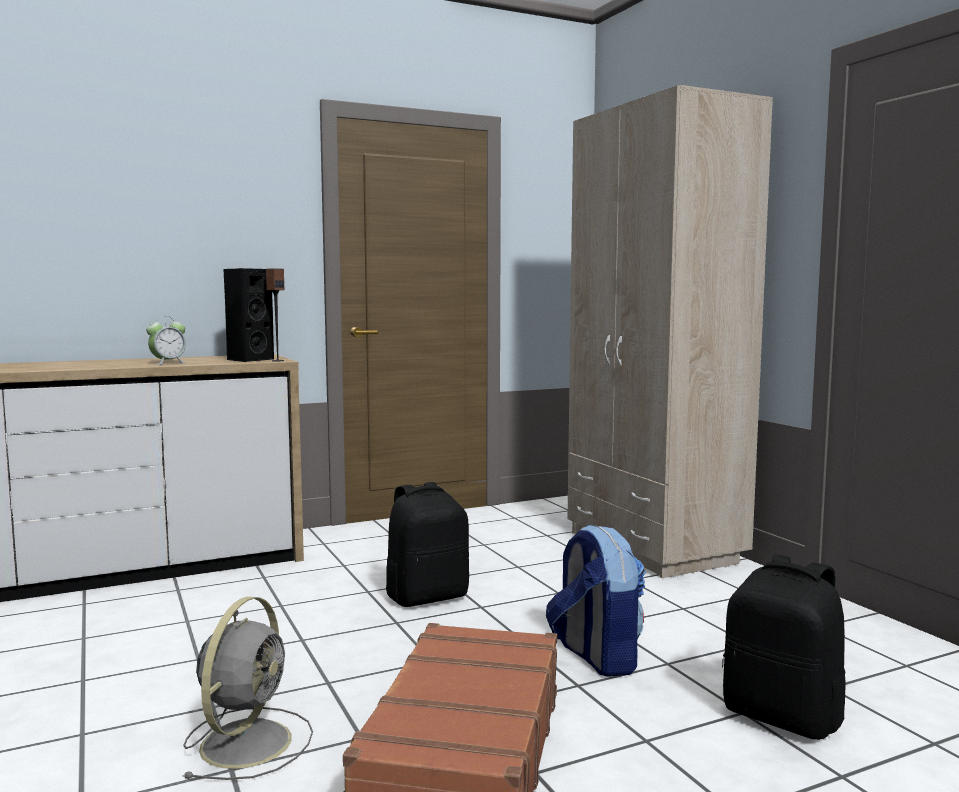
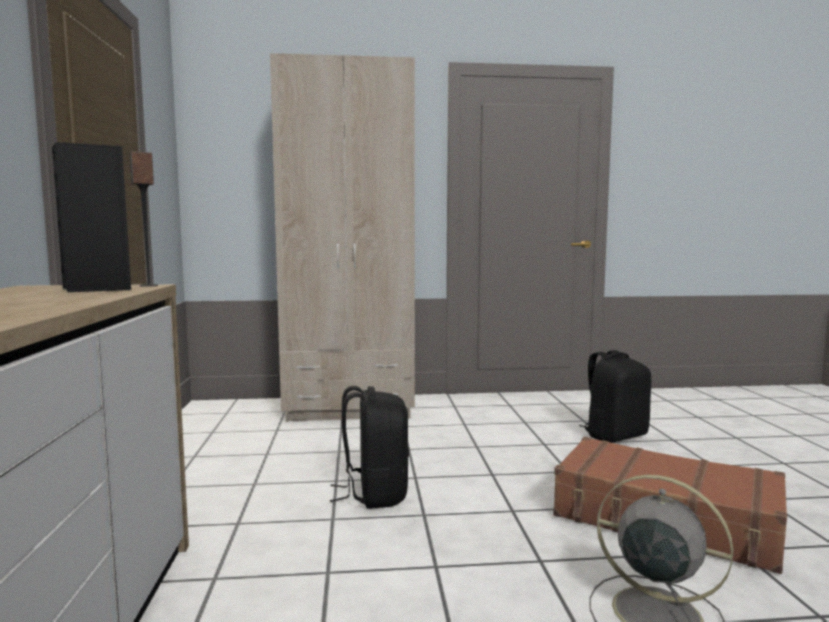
camera: 70 degrees left, 0 degrees up
(168, 363) = (41, 302): alarm clock -> none
(596, 657) = (528, 459): backpack -> none

